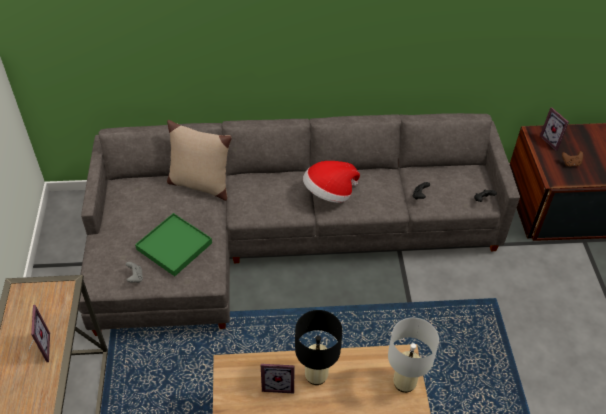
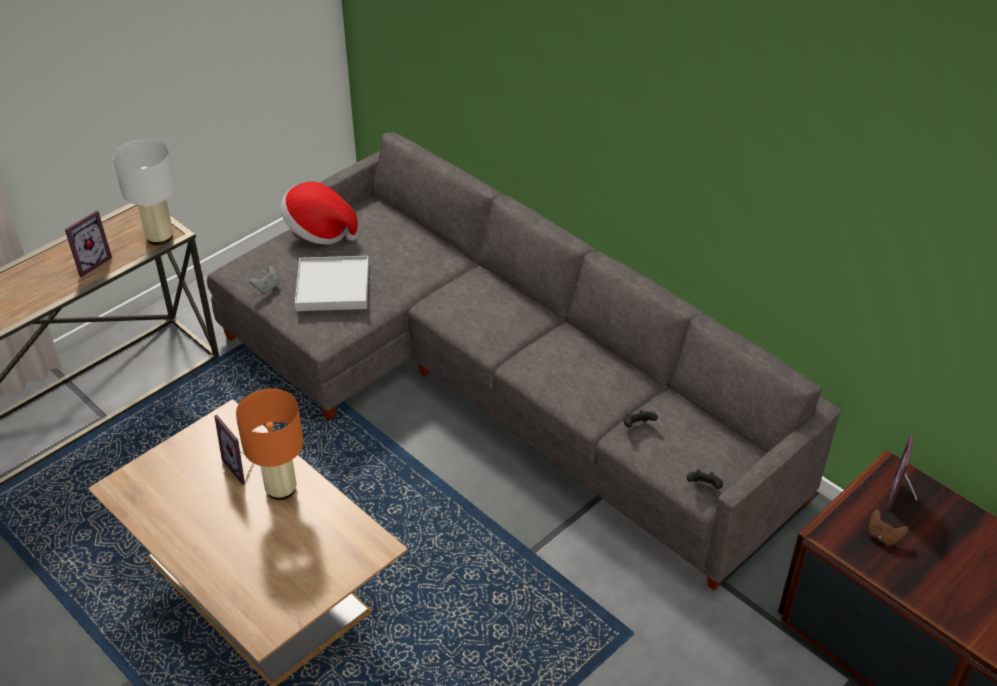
camera: 50 degrees right, 5 degrees down
(174, 246) = (332, 287): green tray -> white tray
(200, 184) = (437, 253): beige pillow -> none
(316, 375) = (282, 489): black table lamp -> orange table lamp
(329, 193) = (542, 350): hat -> hat (319, 231)
(404, 383) = (341, 567): white table lamp -> white table lamp (159, 237)

